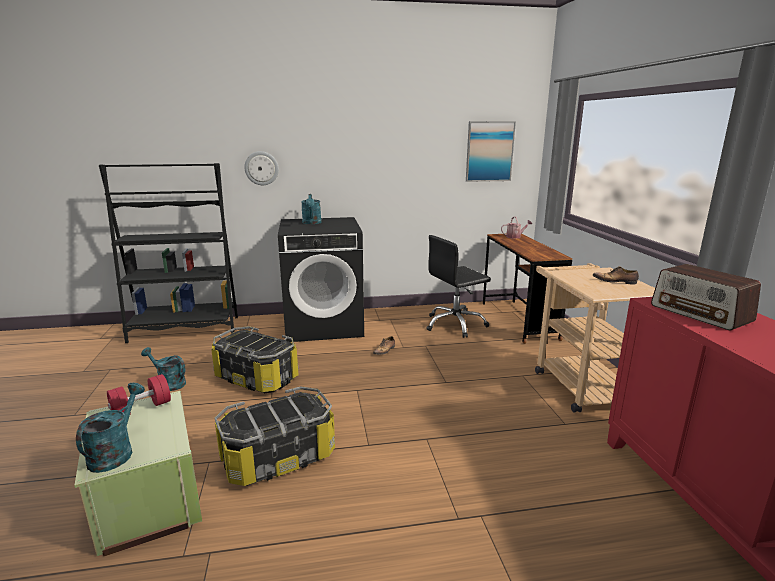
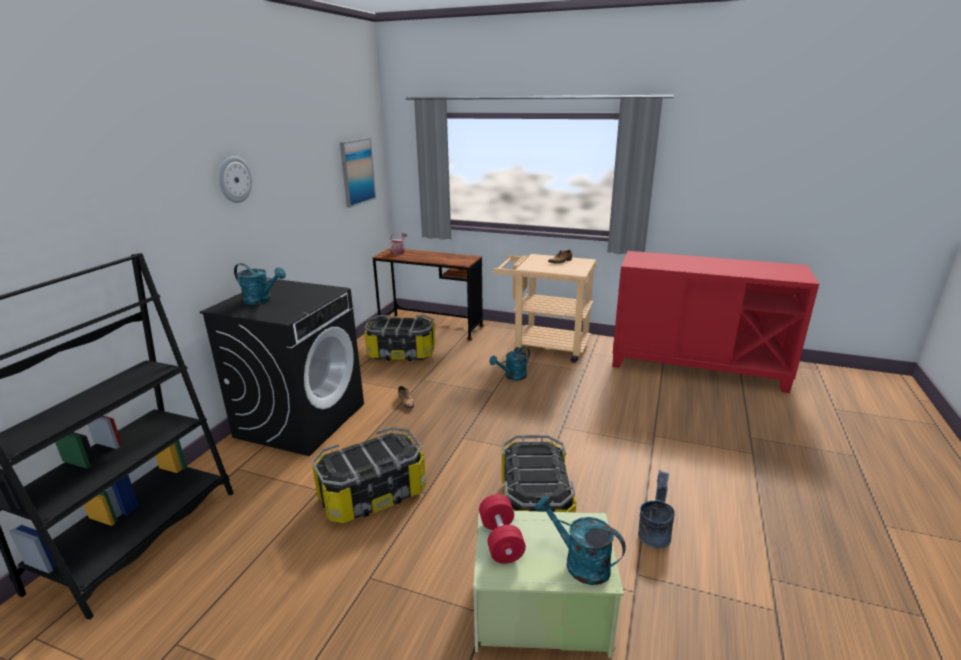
camera: 60 degrees left, 5 degrees up
(168, 383) = (304, 574): turquoise watering can -> turquoise watering can (512, 376)
(261, 168) = (159, 245): wall clock -> wall clock (234, 179)
(282, 554) = (654, 532): none -> grey bucket
(455, 324) = (402, 353): black office chair -> storage box
(700, 313) = (657, 262): radio -> none

